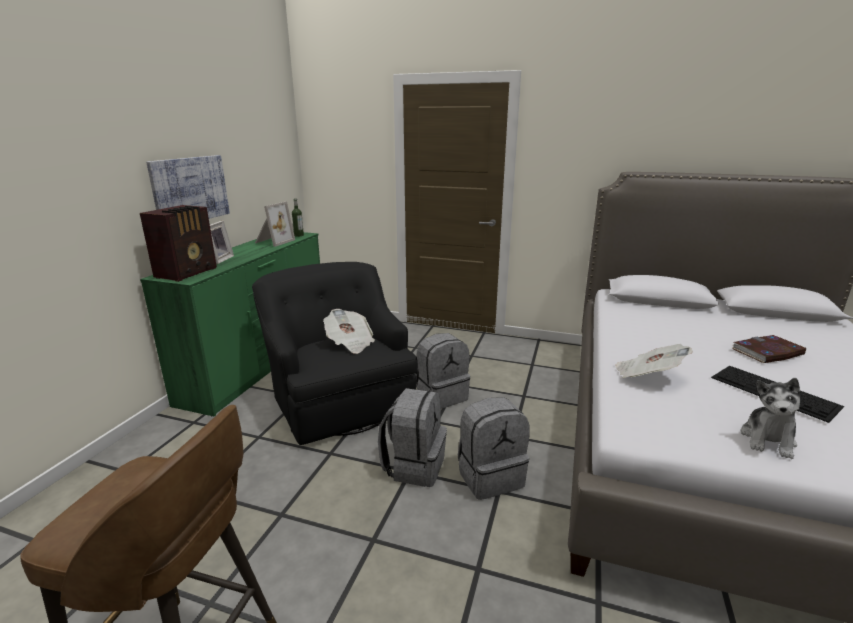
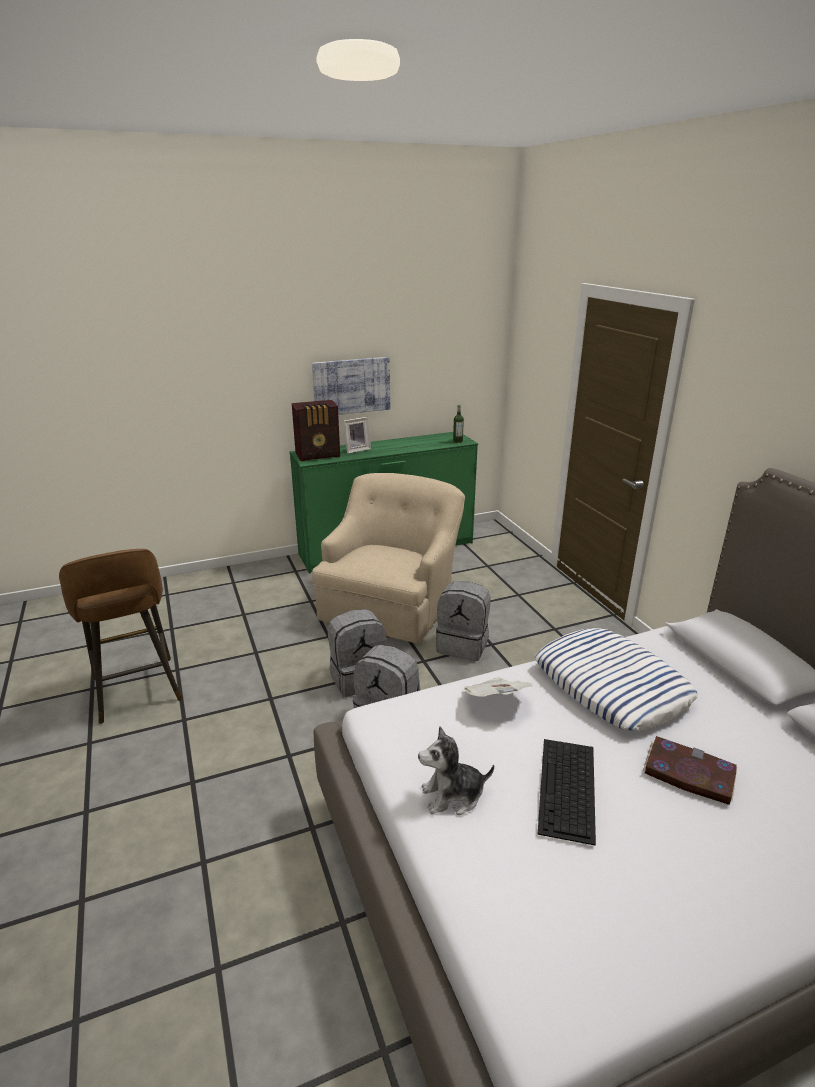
camera: 50 degrees right, 5 degrees up
(273, 241) = (425, 442): picture frame -> none
(340, 399) = (391, 605): black armchair -> beige armchair
(350, 343) = (388, 556): newspaper -> none
(656, 335) = (611, 686): none -> pillow

